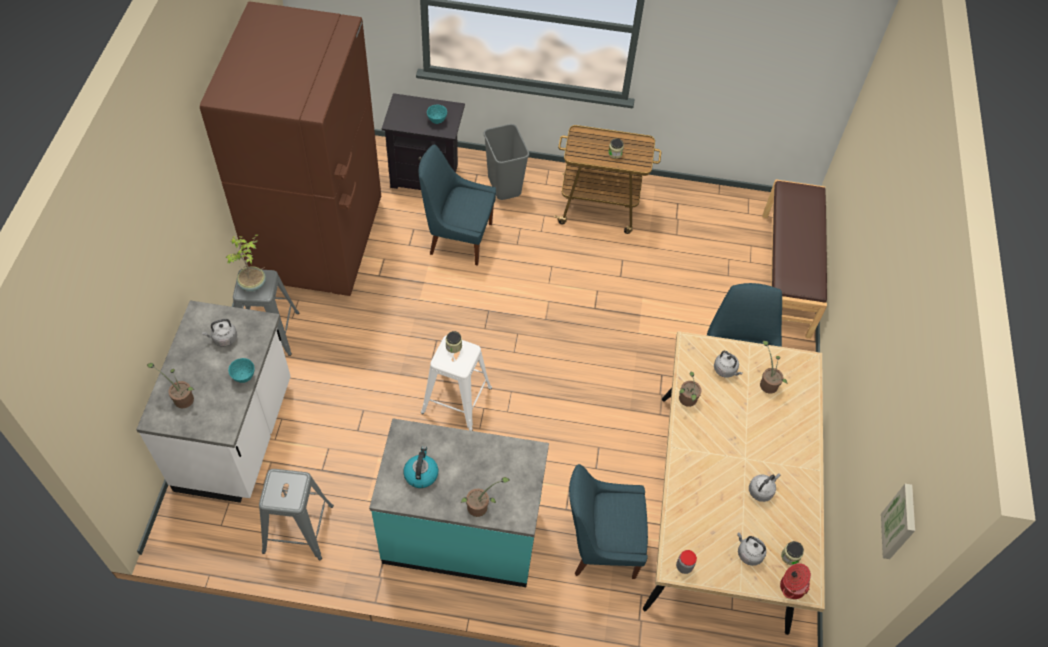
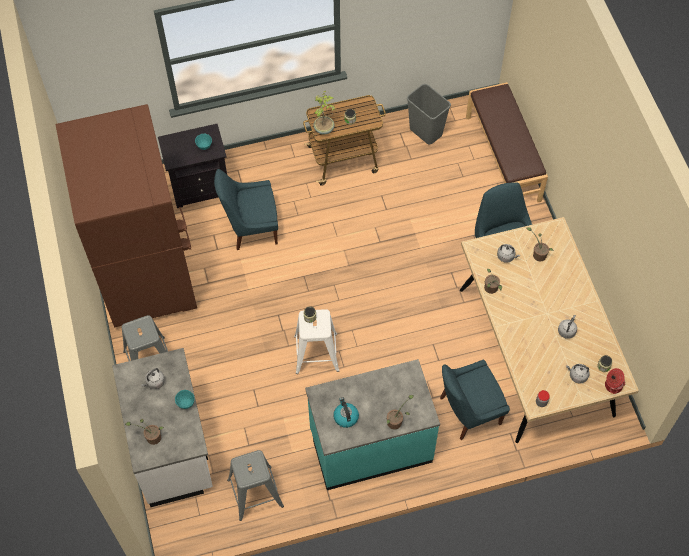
camera: 20 degrees left, 5 degrees up
(253, 284) = (139, 332): potted plant -> potted plant (324, 129)
(505, 186) = (264, 171): grey trash can -> grey trash can (426, 132)
(900, 522) = (670, 319): picture -> none

